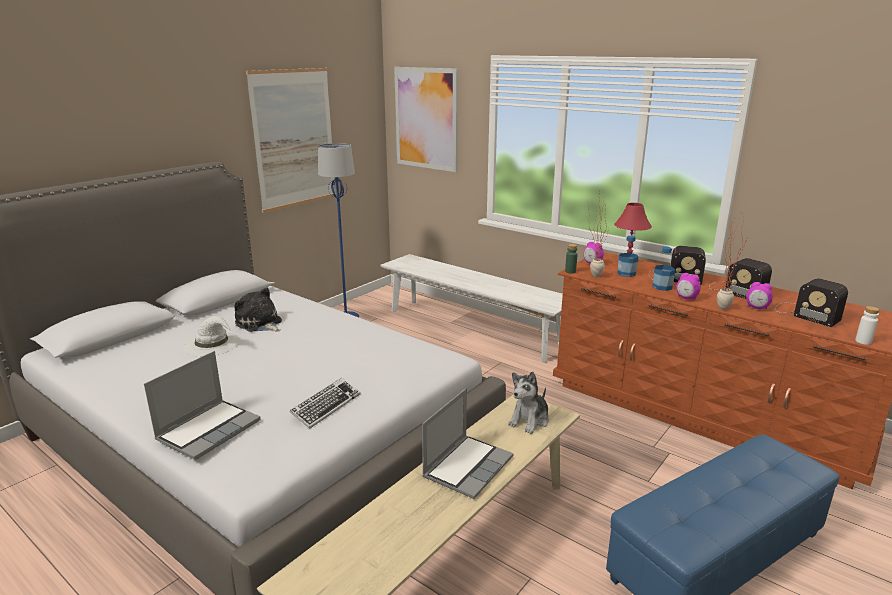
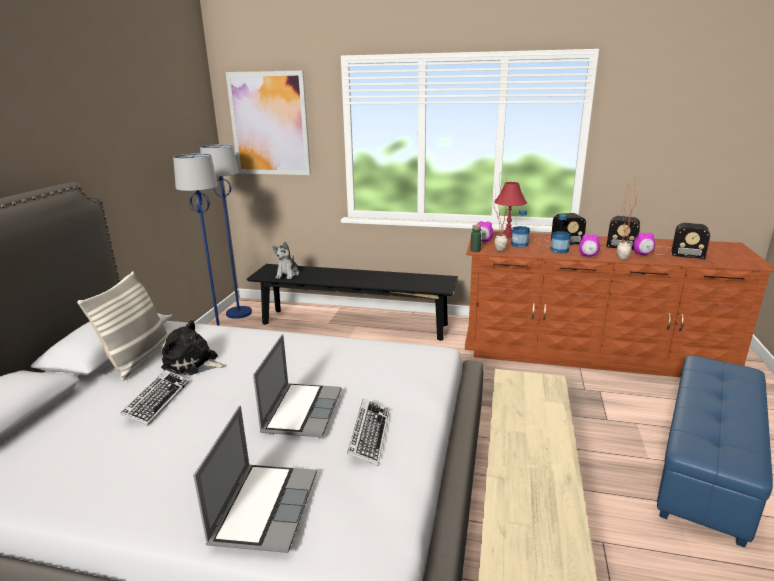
camera: 25 degrees left, 0 degrees up
(213, 344) = (157, 401): white hat -> keyboard
(228, 311) = (138, 358): none -> pillow
(294, 139) = (141, 152): picture -> none
(379, 297) = (239, 313): none -> blue floor lamp
(467, 466) = (530, 454): laptop -> laptop (301, 410)
(472, 328) = (354, 324): white bench -> black bench
(529, 420) = (534, 392): plush toy -> plush toy (287, 274)
(863, 341) = (736, 265): white bottle -> none

